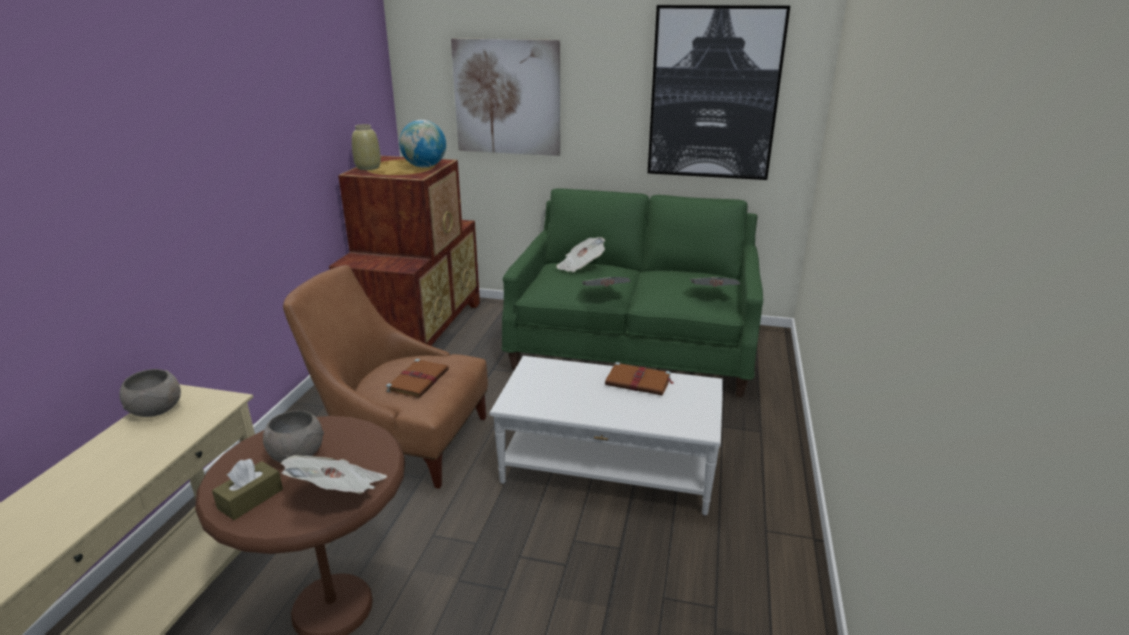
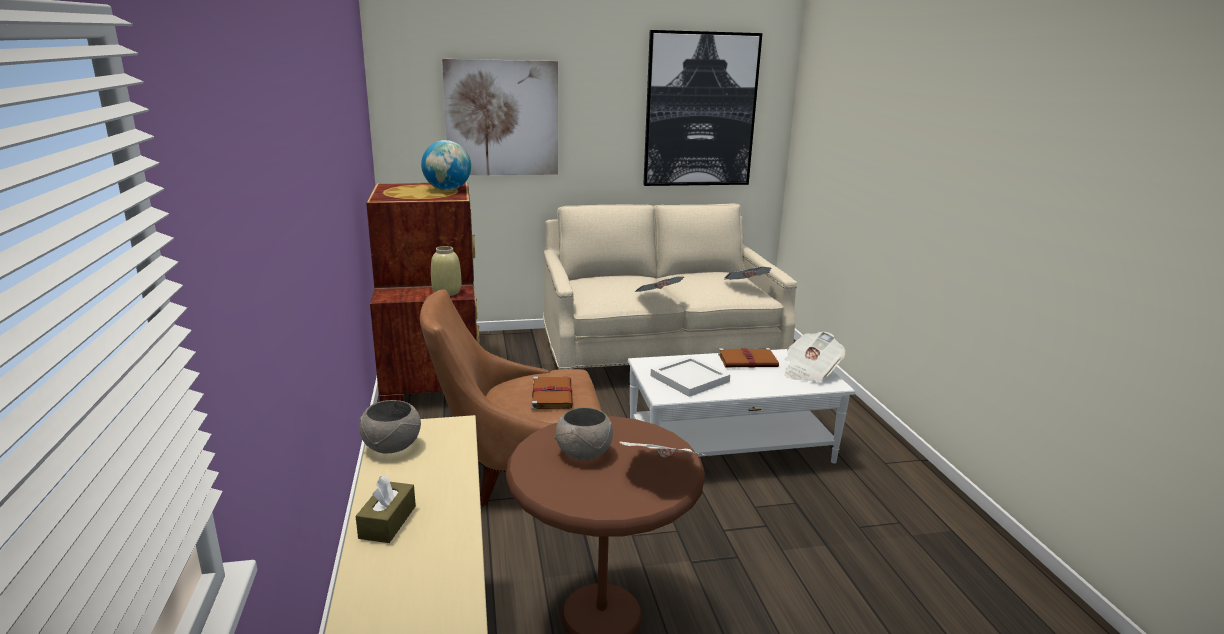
camera: 25 degrees left, 5 degrees down
(250, 499) = (591, 492): brown tissue box -> brown tissue box (387, 522)
(368, 167) = (387, 194): beige vase -> beige vase (446, 292)
(556, 389) = (689, 378): none -> white tray
(580, 267) = (608, 278): newspaper -> newspaper (809, 371)
(633, 347) = (658, 351): green sofa -> beige sofa

